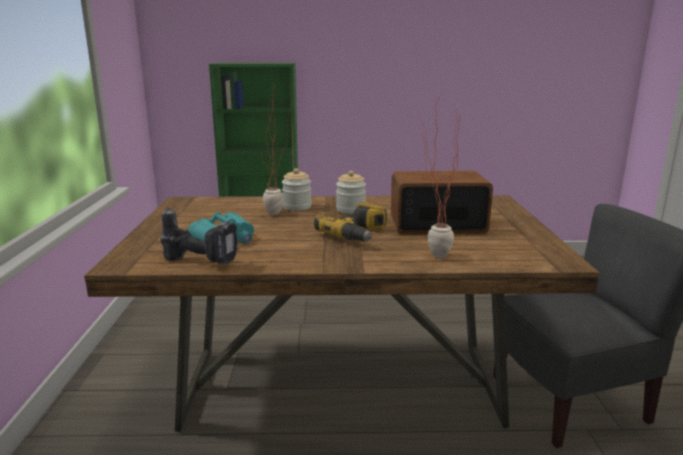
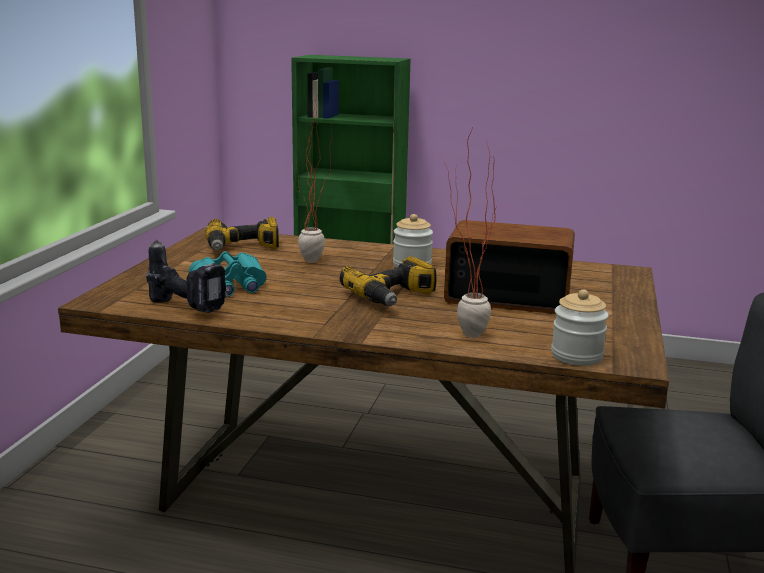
camera: 15 degrees right, 0 degrees up
(211, 209) = (242, 248): none -> power drill
(297, 207) = (347, 255): jar -> jar (577, 356)

